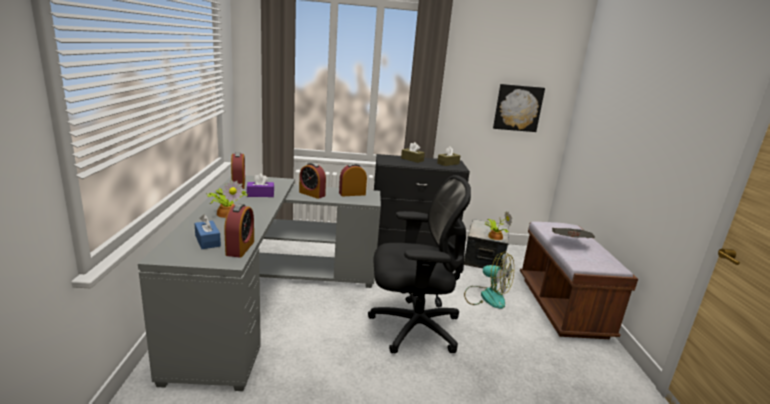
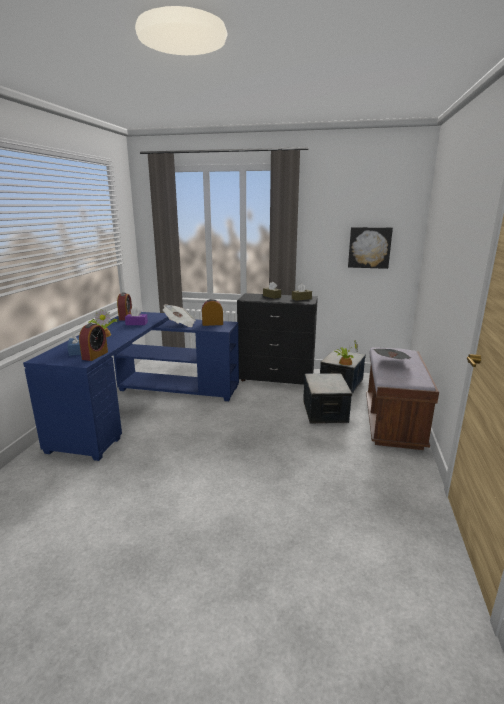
camera: 15 degrees right, 0 degrees up
(267, 299) = (144, 405): grey desk -> blue desk
(312, 194) = (180, 324): alarm clock -> newspaper
(410, 329) = (244, 431): black office chair -> none
(486, 296) = (325, 412): fan -> storage box

